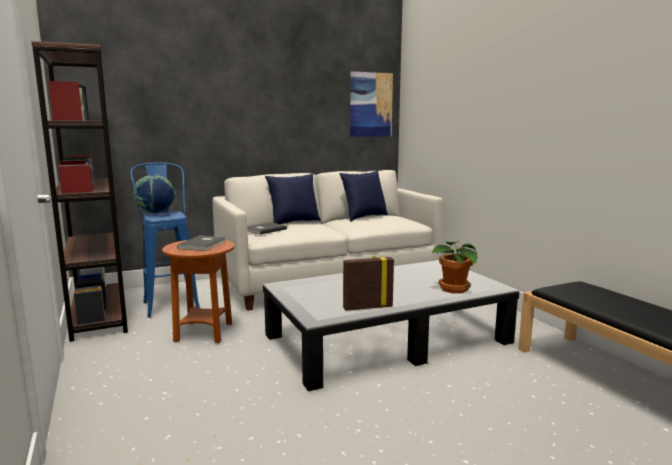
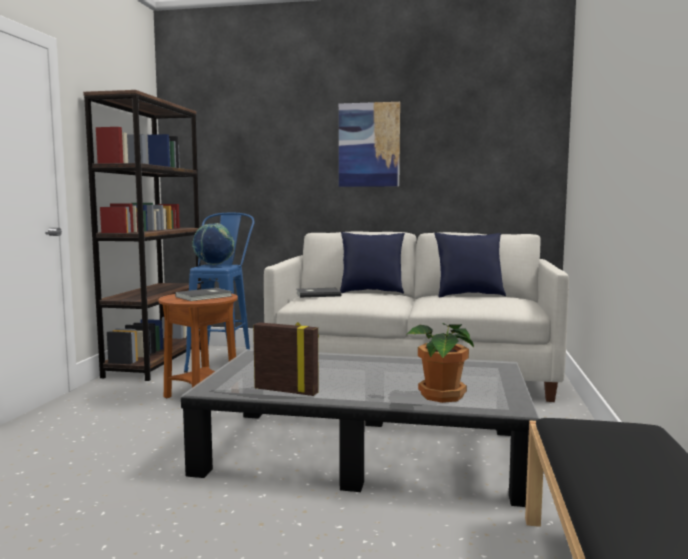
camera: 35 degrees right, 5 degrees down
(370, 104) = (519, 145): picture -> picture (369, 145)

